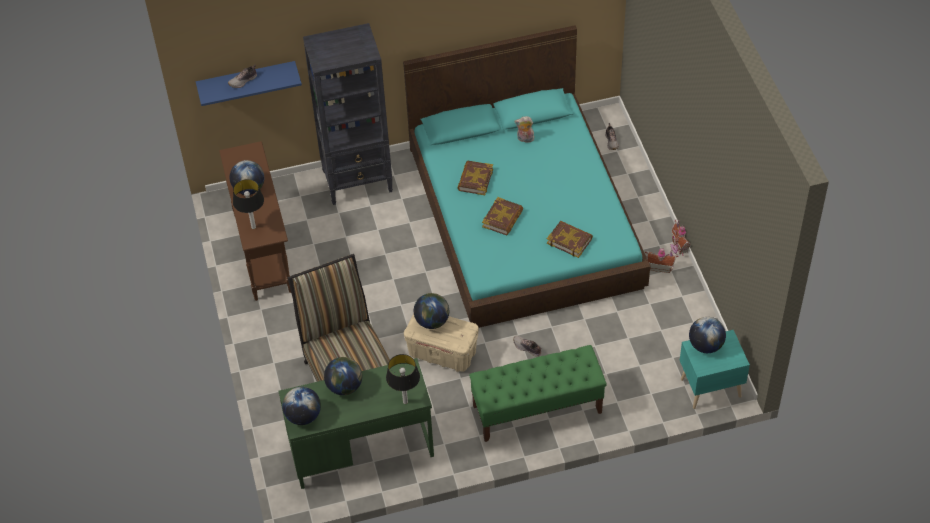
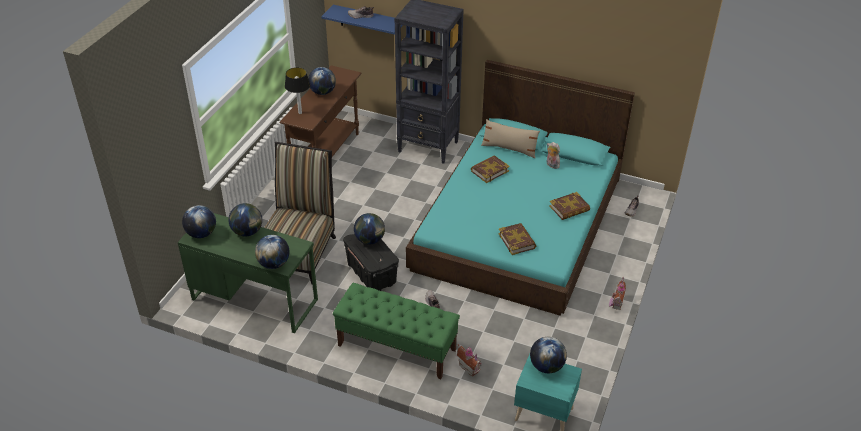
camera: 35 degrees right, 10 degrees down
(405, 402) = (274, 264): table lamp -> globe
(442, 353) = (371, 273): beige storage box -> black storage box
(469, 143) = (509, 149): none -> beige pillow
(503, 219) = (482, 202): book -> book (569, 209)
(660, 267) = (588, 308): toy house -> toy house (470, 367)

